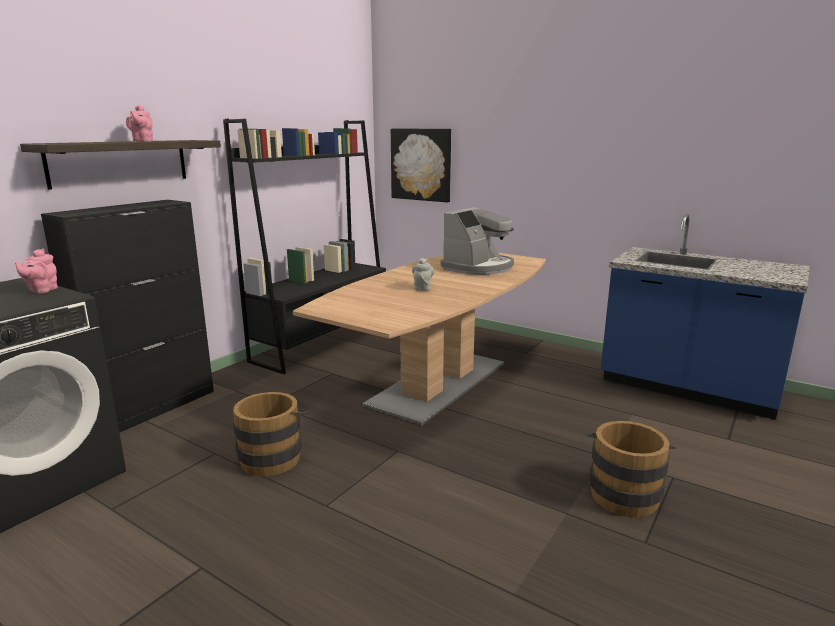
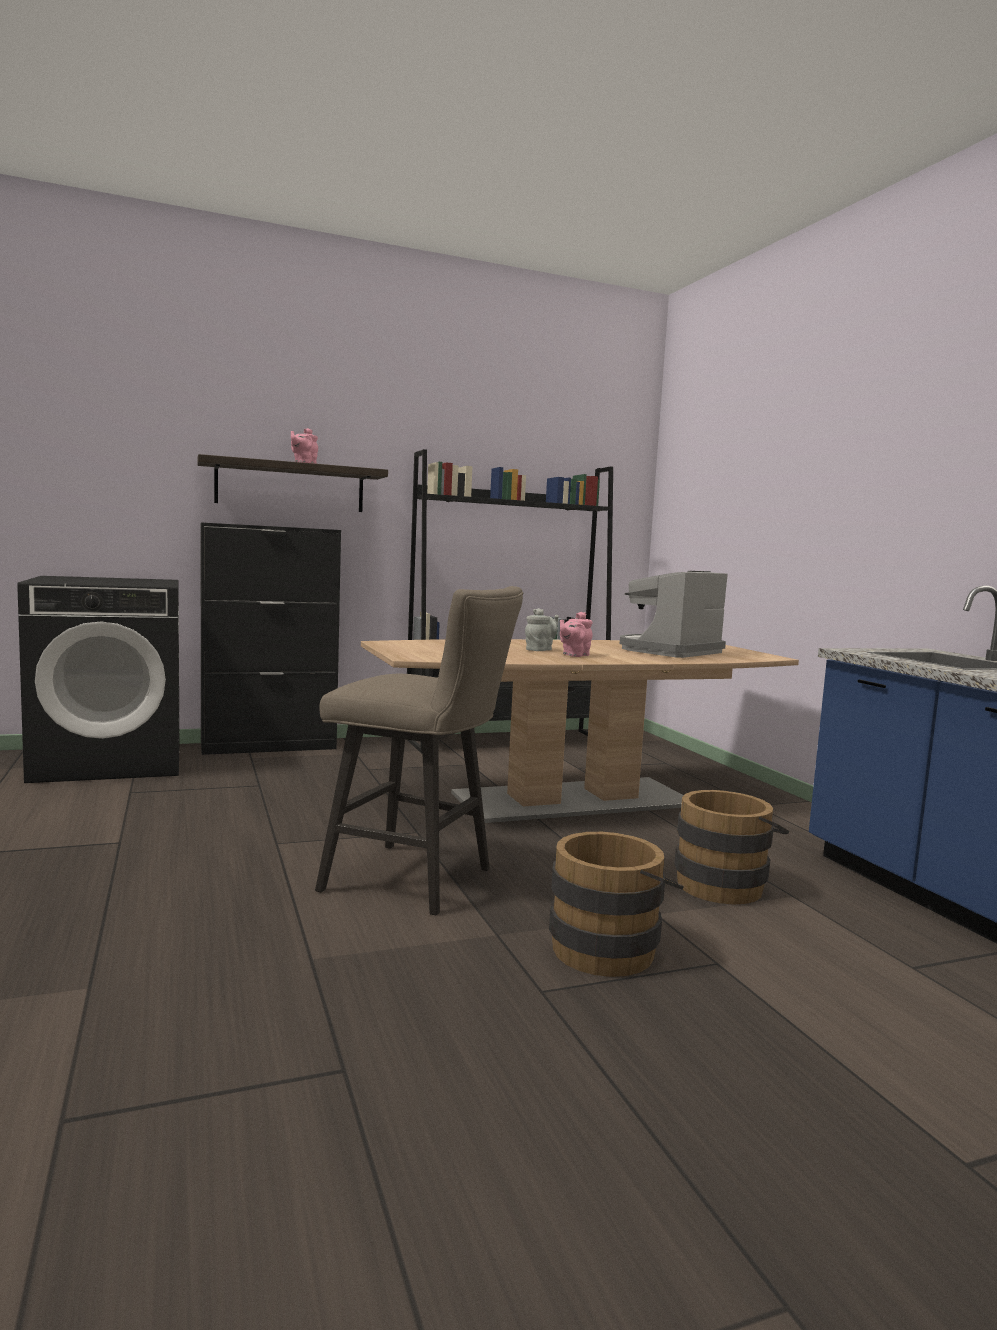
camera: 35 degrees right, 10 degrees down
(41, 290) = (158, 582): pink teapot -> pink teapot (574, 655)
(273, 456) = (299, 801): brown bucket -> brown bucket (724, 884)
(421, 164) = (694, 529): picture -> none
(465, 493) = (419, 881): none -> beige stool
(478, 267) = (669, 651): coffee machine -> coffee machine turned 150 degrees clockwise

